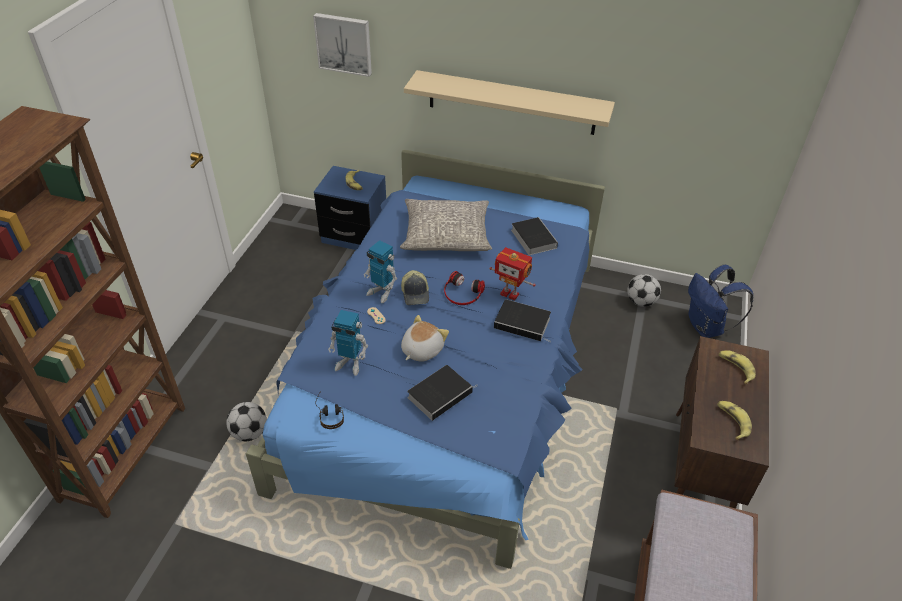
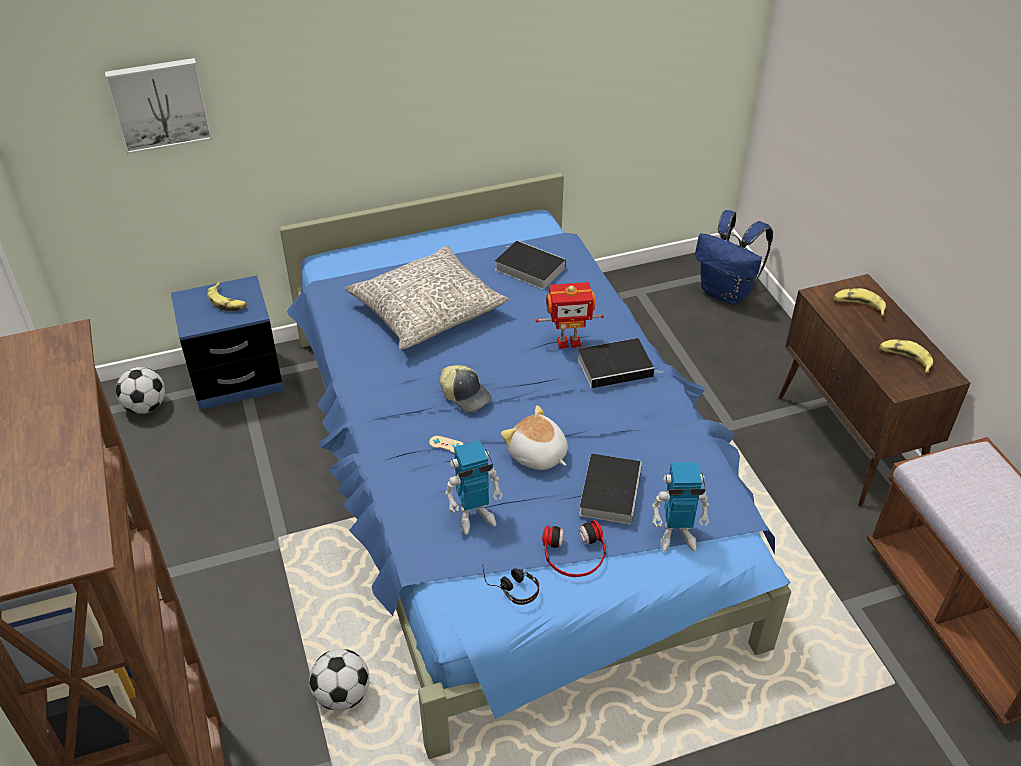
camera: 35 degrees left, 0 degrees up
(381, 292) = (423, 415): toy robot -> toy robot (676, 536)
(421, 350) = (537, 455): plush toy -> plush toy turned 45 degrees counterclockwise
(462, 293) = (517, 367): headphones -> headphones (574, 554)
(511, 103) = (423, 107): beige shelf -> none
(641, 302) = (641, 297): football -> football (146, 407)

